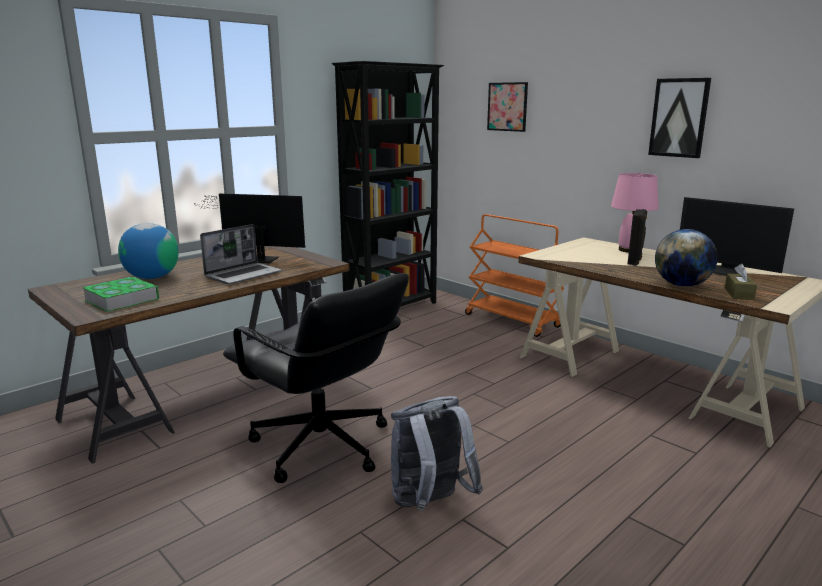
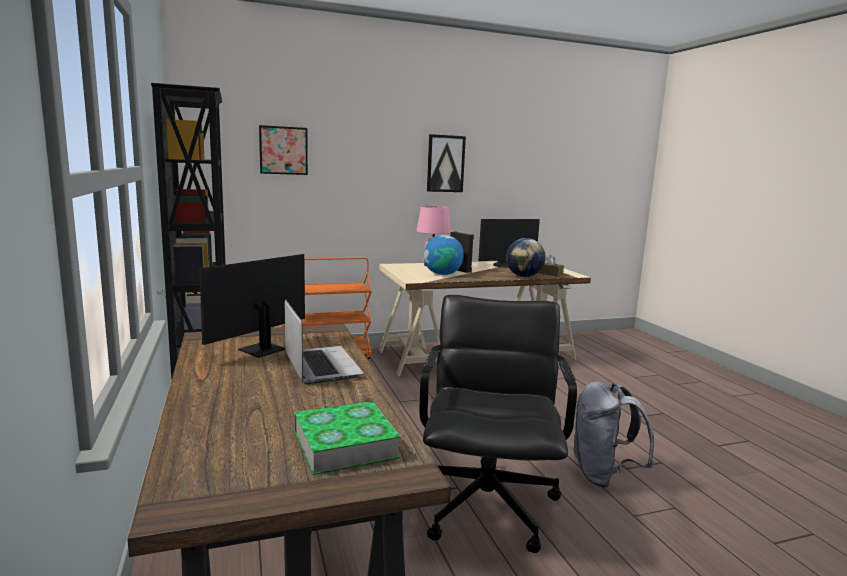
camera: 65 degrees left, 5 degrees down
(152, 277) = (244, 416): globe -> globe (442, 274)
(321, 447) = (487, 504): black office chair -> black office chair turned 60 degrees counterclockwise

